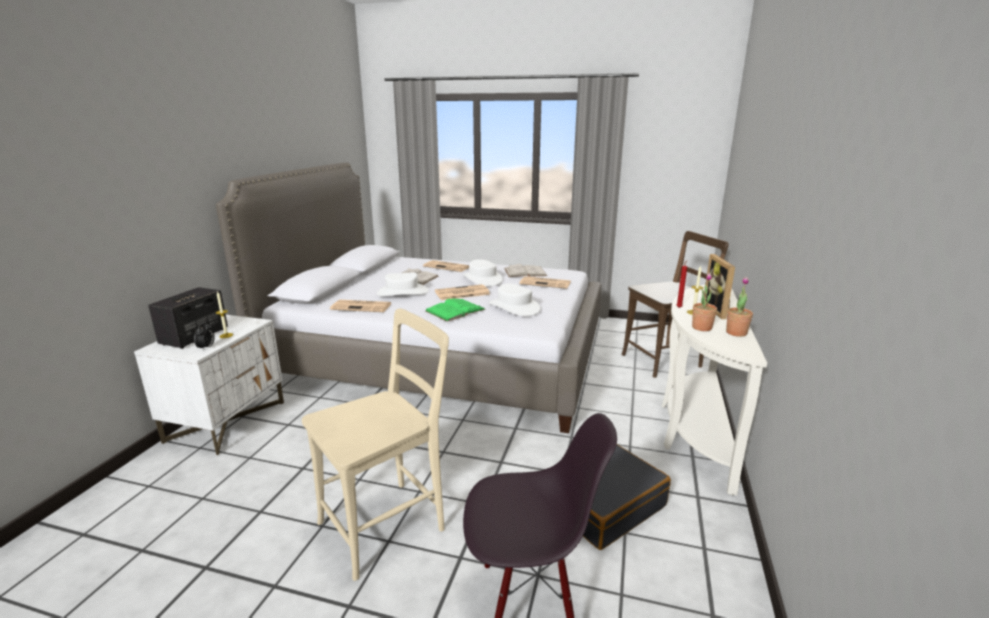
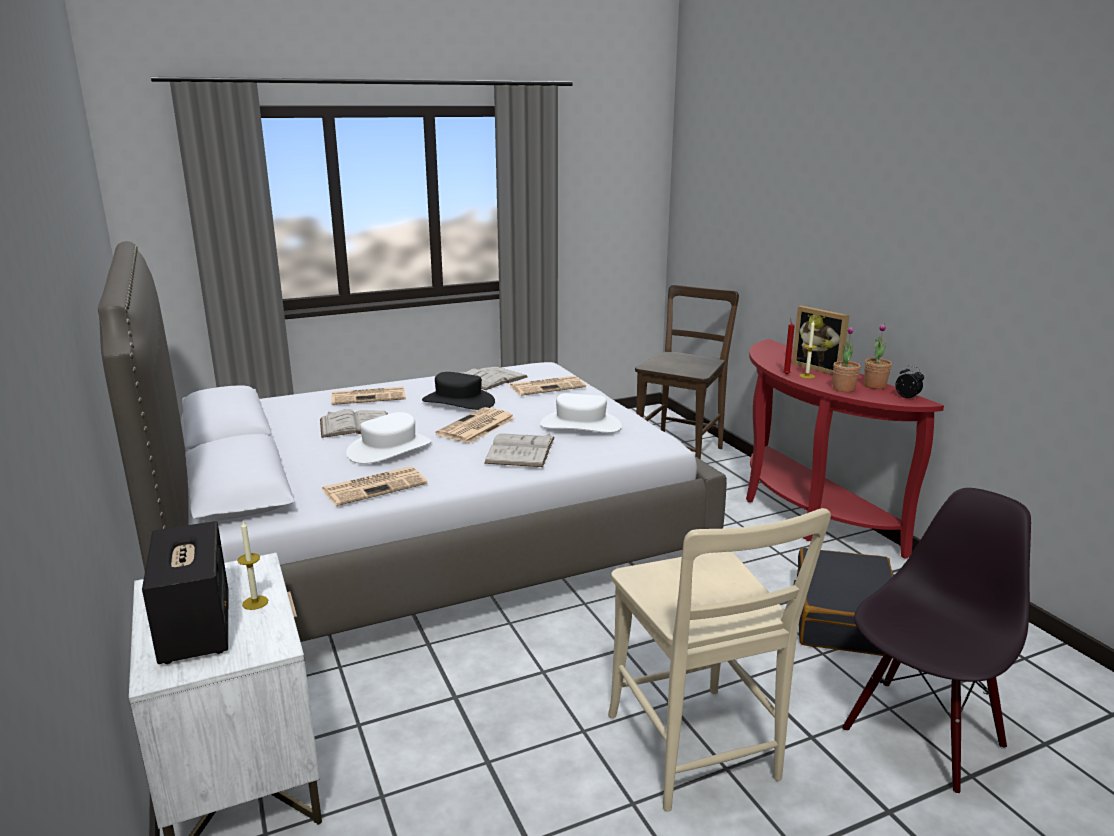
camera: 40 degrees left, 0 degrees up
(206, 348) = (269, 632): alarm clock -> alarm clock (908, 397)
(388, 523) = (696, 753): beige chair -> beige chair turned 150 degrees clockwise
(455, 310) = (520, 450): green book -> white book
(482, 279) = (458, 401): white hat -> black hat
(694, 429) = (803, 513): white console table -> red console table

